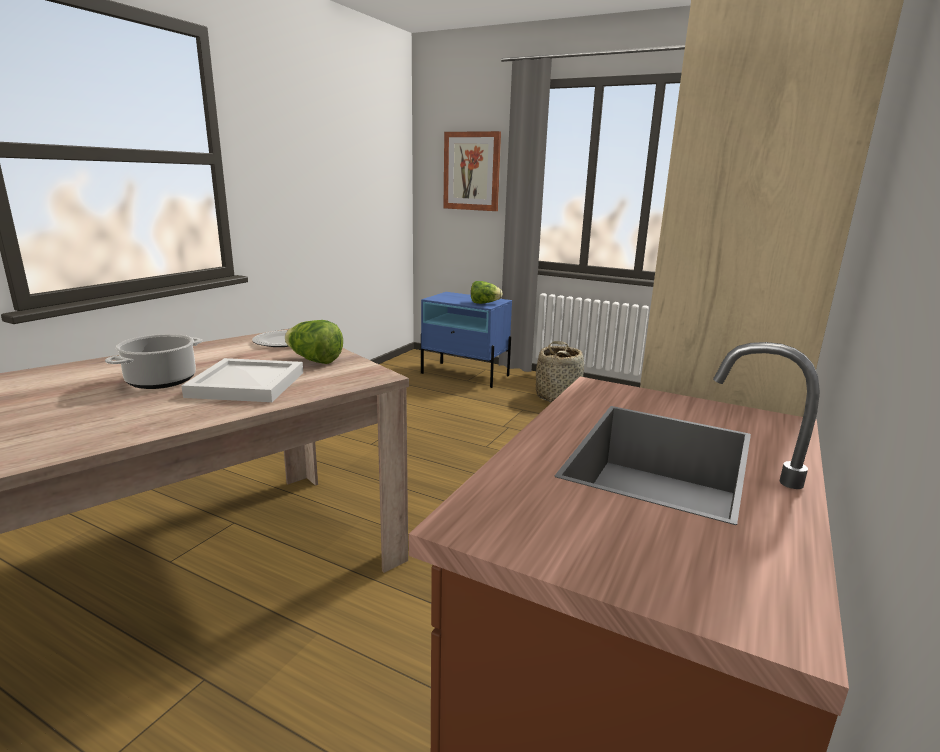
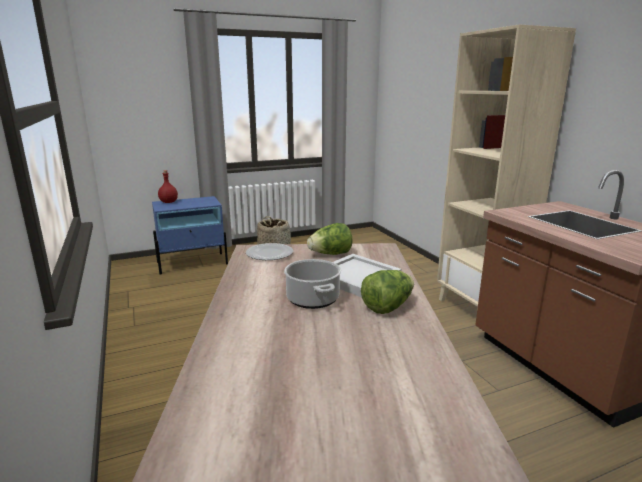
camera: 50 degrees left, 0 degrees up
(455, 295) = (168, 202): none -> red bottle
(472, 171) = (150, 98): picture -> none
(484, 303) = (206, 202): lettuce -> lettuce (387, 307)

